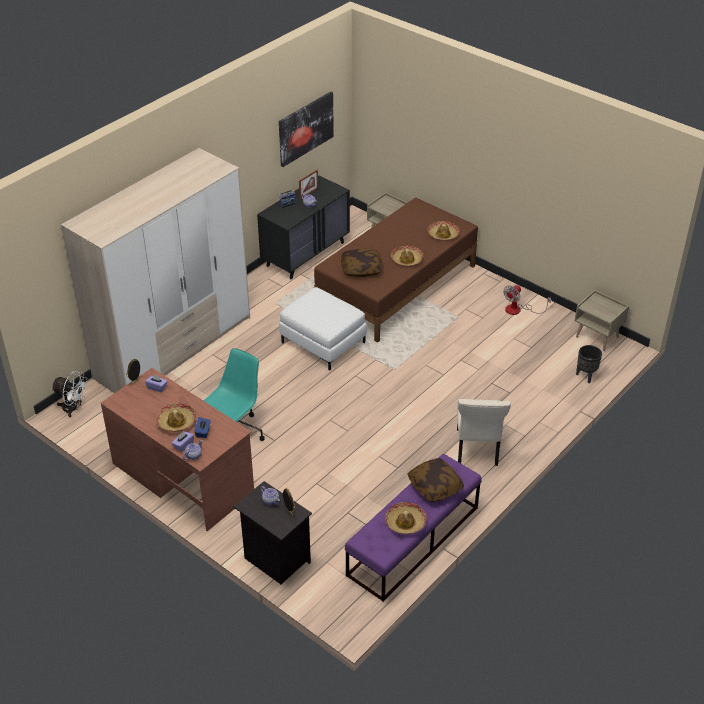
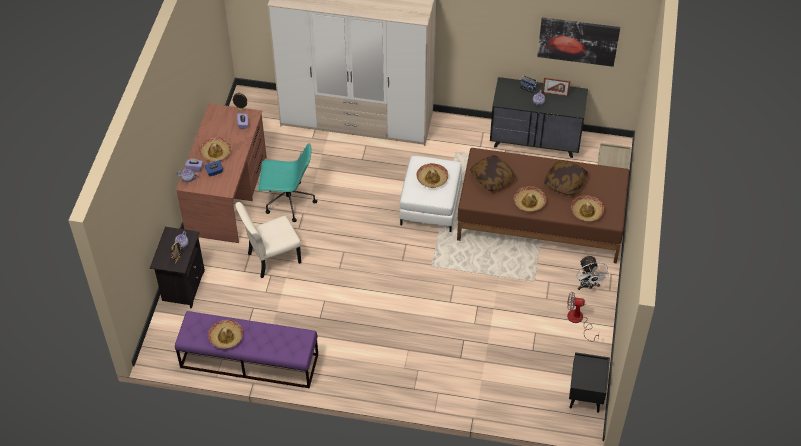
camera: 60 degrees right, 10 degrees up
(73, 408) = (254, 100): white fan -> white fan (588, 286)
(322, 308) = (432, 178): none -> hat
(435, 486) = (274, 340): pillow -> pillow (565, 182)
(477, 449) = (375, 361): beige chair -> beige chair (272, 259)
(586, 376) = (523, 406): black planter -> none
(597, 337) = (586, 396): beige nightstand -> black nightstand

